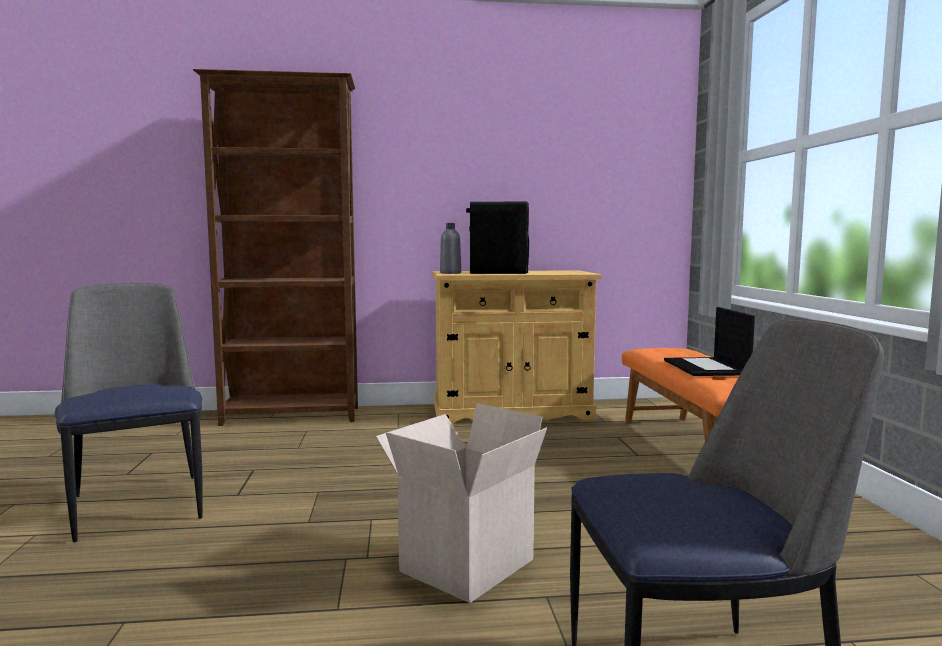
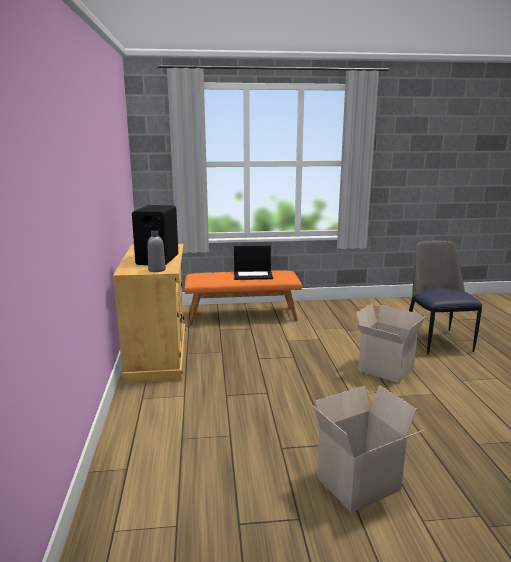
camera: 90 degrees left, 10 degrees up
(139, 504) = (359, 486): chair -> cardboard box
(292, 417) = (131, 454): brown bookcase -> none

